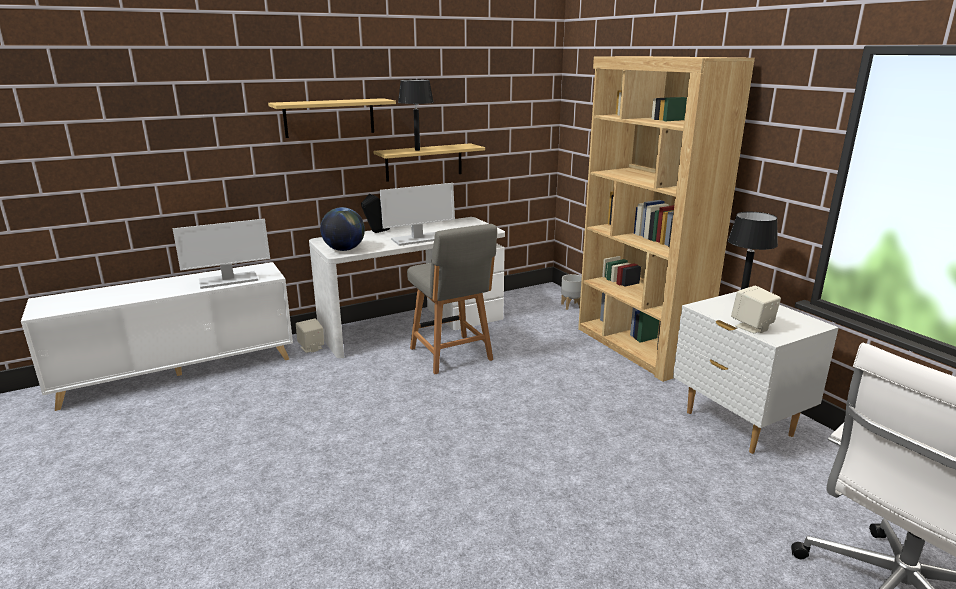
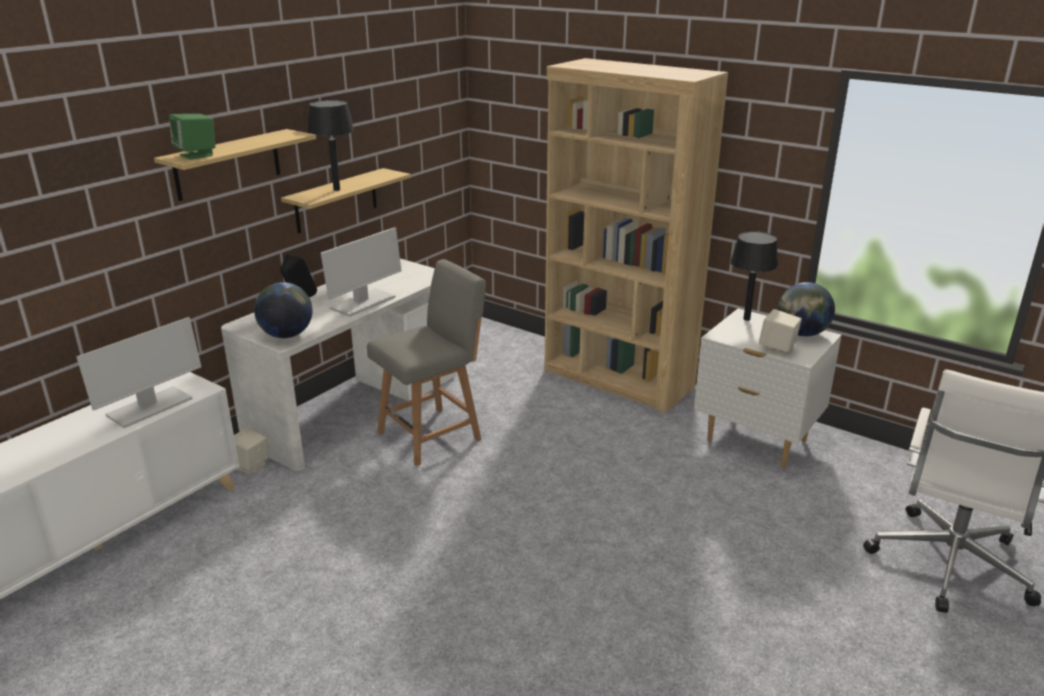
camera: 25 degrees left, 5 degrees up
(295, 102) = (196, 155): none -> green speaker
(452, 355) = (432, 434): grey chair -> grey chair turned 75 degrees counterclockwise
(571, 306) = (517, 342): grey planter -> none
(792, 319) = (801, 333): none -> globe

